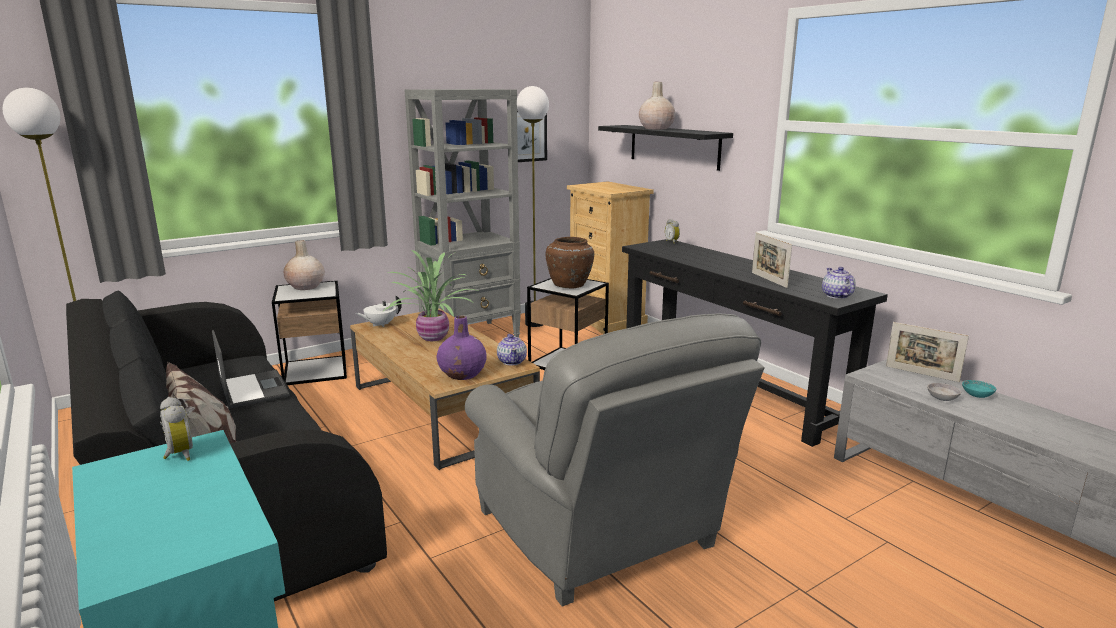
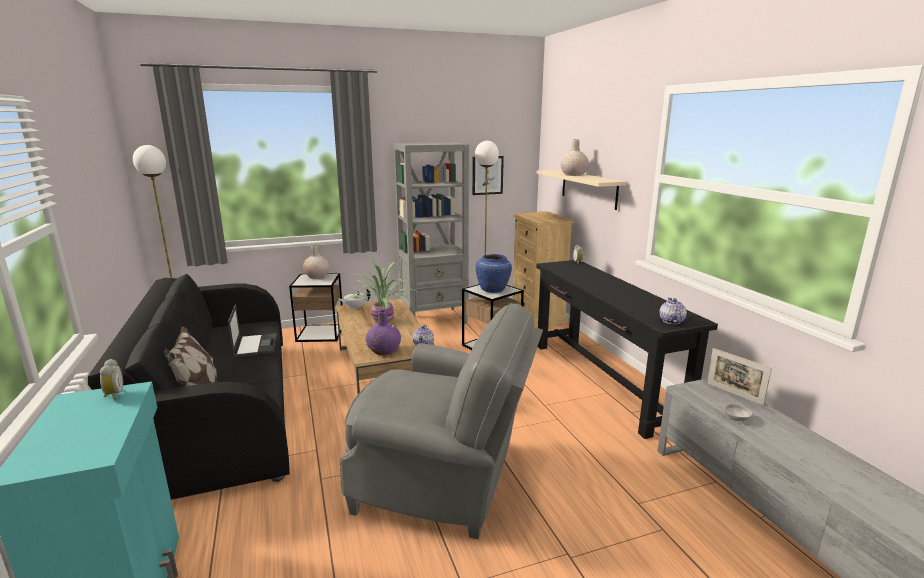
camera: 15 degrees right, 0 degrees up
(570, 285) = (493, 290): brown vase -> blue vase
(601, 534) = (443, 482): grey armchair -> grey armchair turned 60 degrees counterclockwise
(673, 146) = (588, 188): black shelf -> beige shelf
(769, 280) = (626, 302): picture frame -> none
(977, 395) = (771, 420): turquoise bowl -> none

